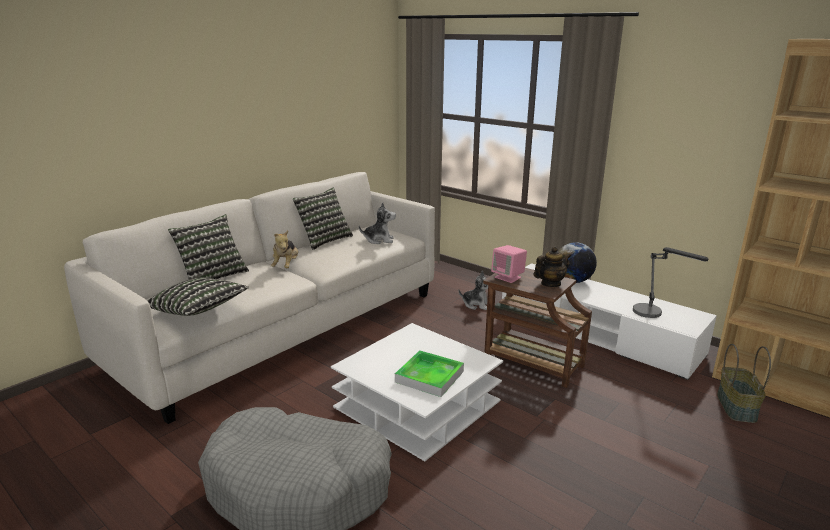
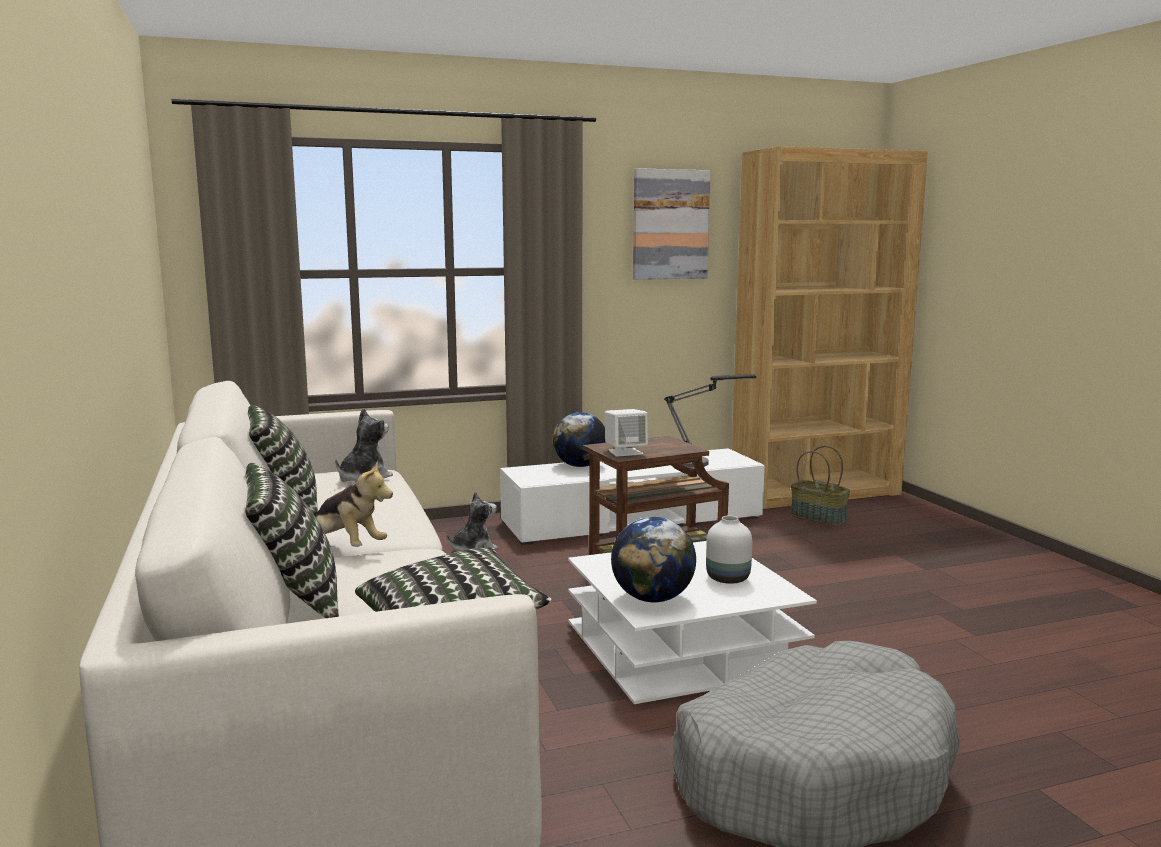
camera: 60 degrees left, 10 degrees down
(374, 361) = (653, 599): none -> globe
(429, 376) = (726, 578): tray -> white vase
(508, 277) = (625, 452): pink speaker -> white speaker
(550, 284) = (668, 444): teapot -> none
(709, 106) = (670, 224): none -> picture

